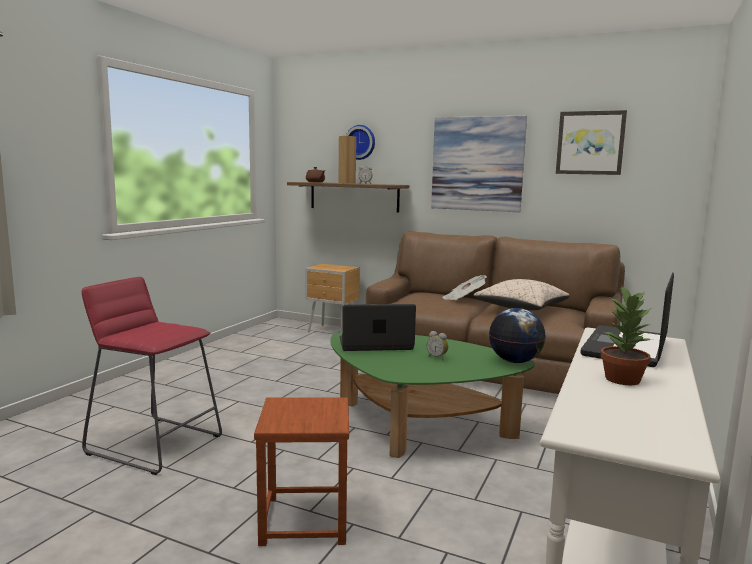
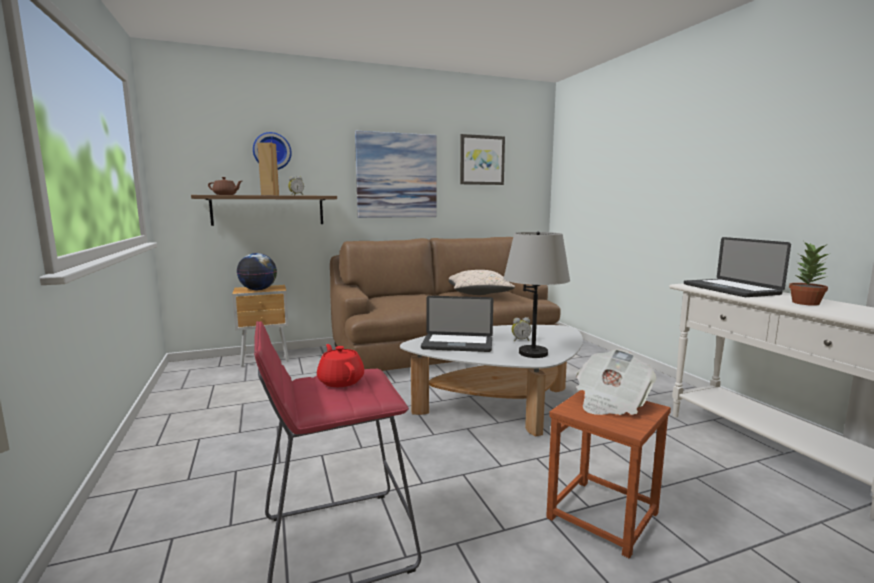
camera: 45 degrees left, 0 degrees up
(165, 328) = (341, 381): none -> red teapot
(376, 344) = (457, 344): laptop -> laptop turned 120 degrees counterclockwise
(410, 369) = (533, 353): none -> grey table lamp
(417, 426) = (501, 407): green coffee table -> white coffee table
(463, 299) = (424, 295): newspaper -> newspaper (610, 402)
(515, 361) = (561, 328): globe -> globe (258, 290)

